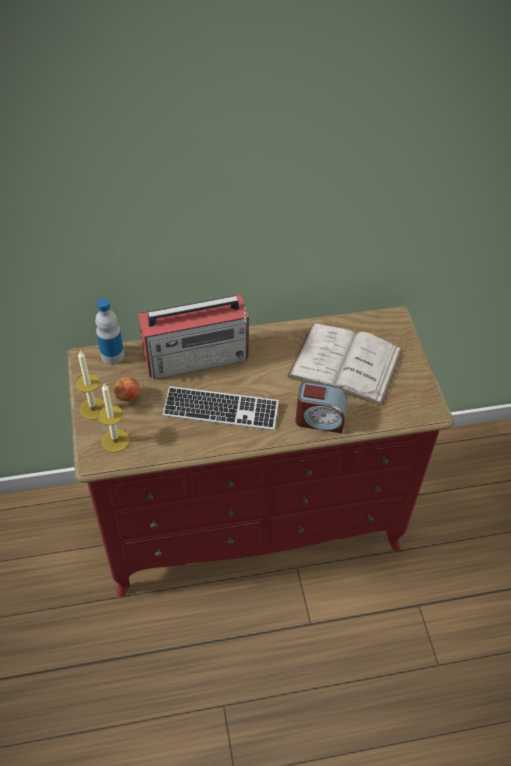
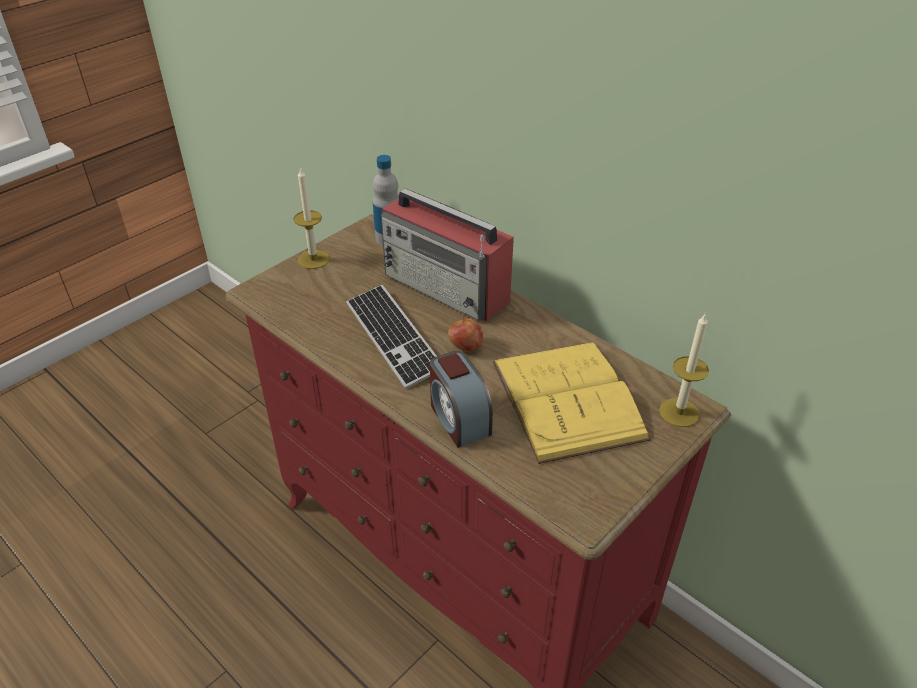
camera: 55 degrees right, 10 degrees down
(115, 440) = (288, 290): candle -> candle (679, 412)
(128, 397) = (348, 272): apple -> apple (465, 347)
(345, 363) = (567, 399): white book -> yellow book

